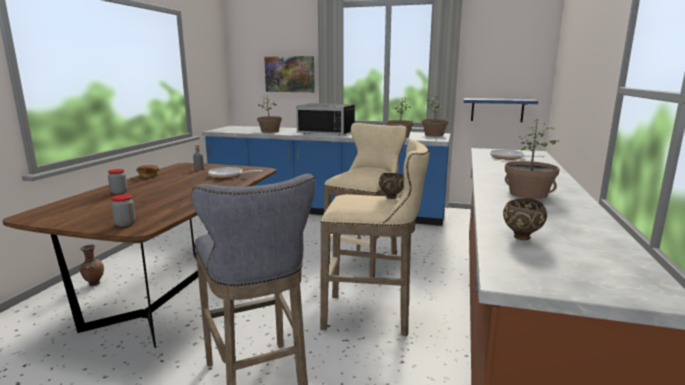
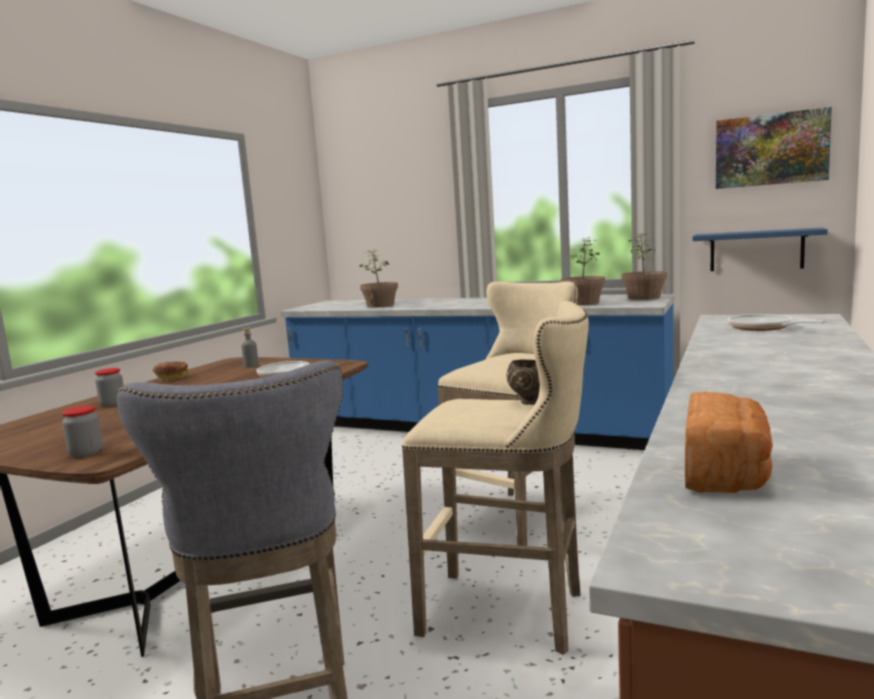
camera: 10 degrees right, 5 degrees down
(94, 284) = (91, 547): brown vase -> none
(290, 74) = (413, 216): picture -> picture (771, 149)
(328, 132) = (469, 303): black microwave -> none
(521, 238) = (726, 473): brown bowl -> bread
(527, 194) = (774, 388): potted plant -> none

